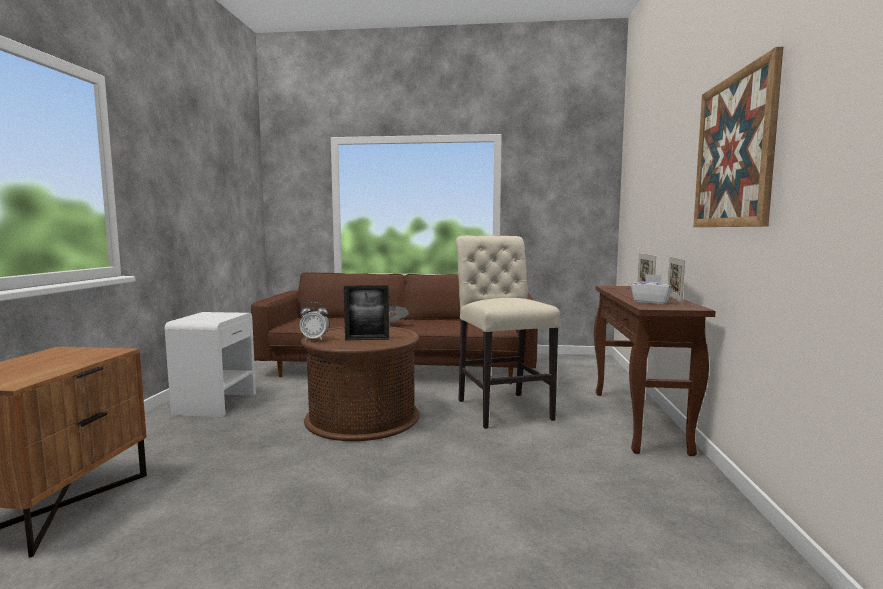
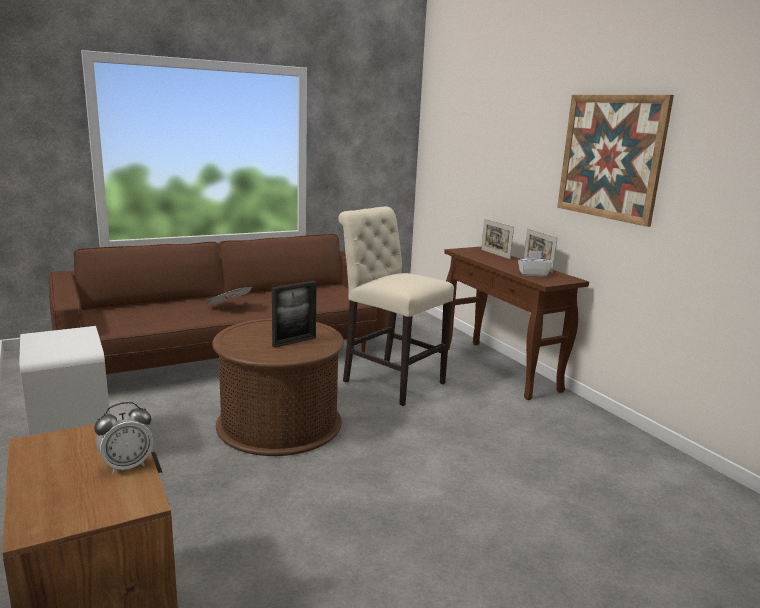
camera: 35 degrees left, 10 degrees up
(315, 339) = (241, 352): alarm clock -> alarm clock (127, 466)

